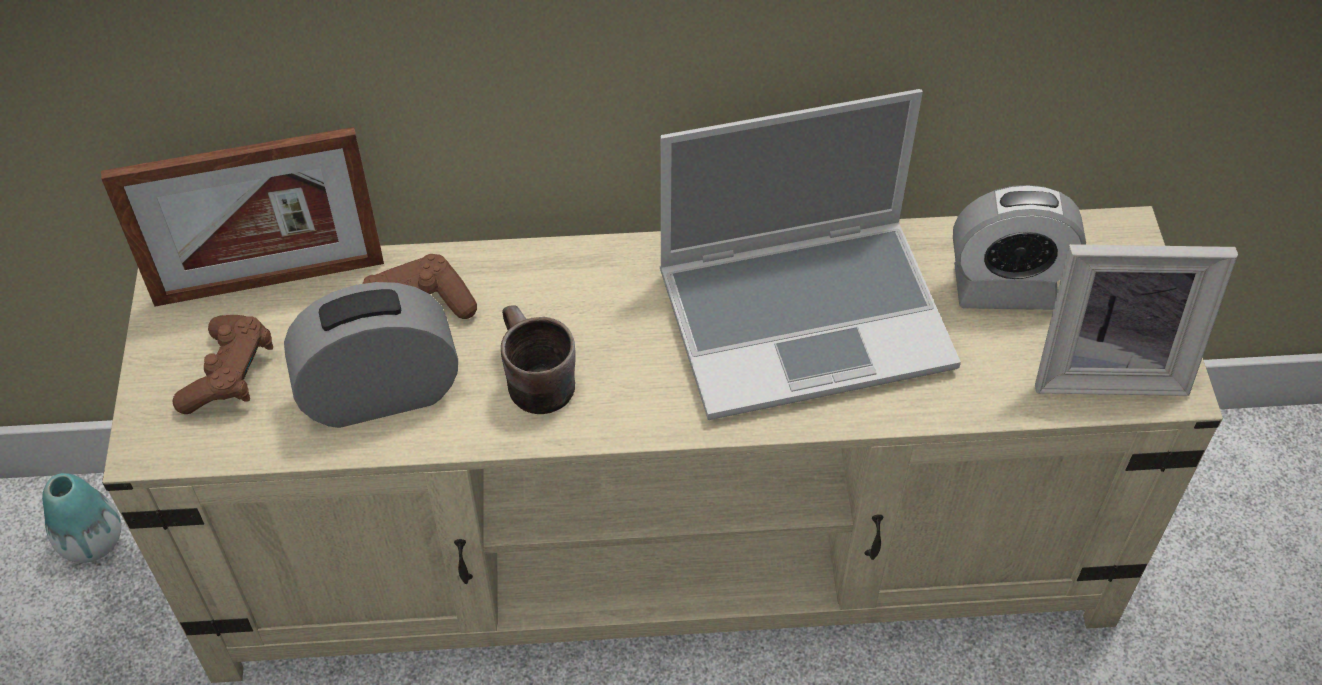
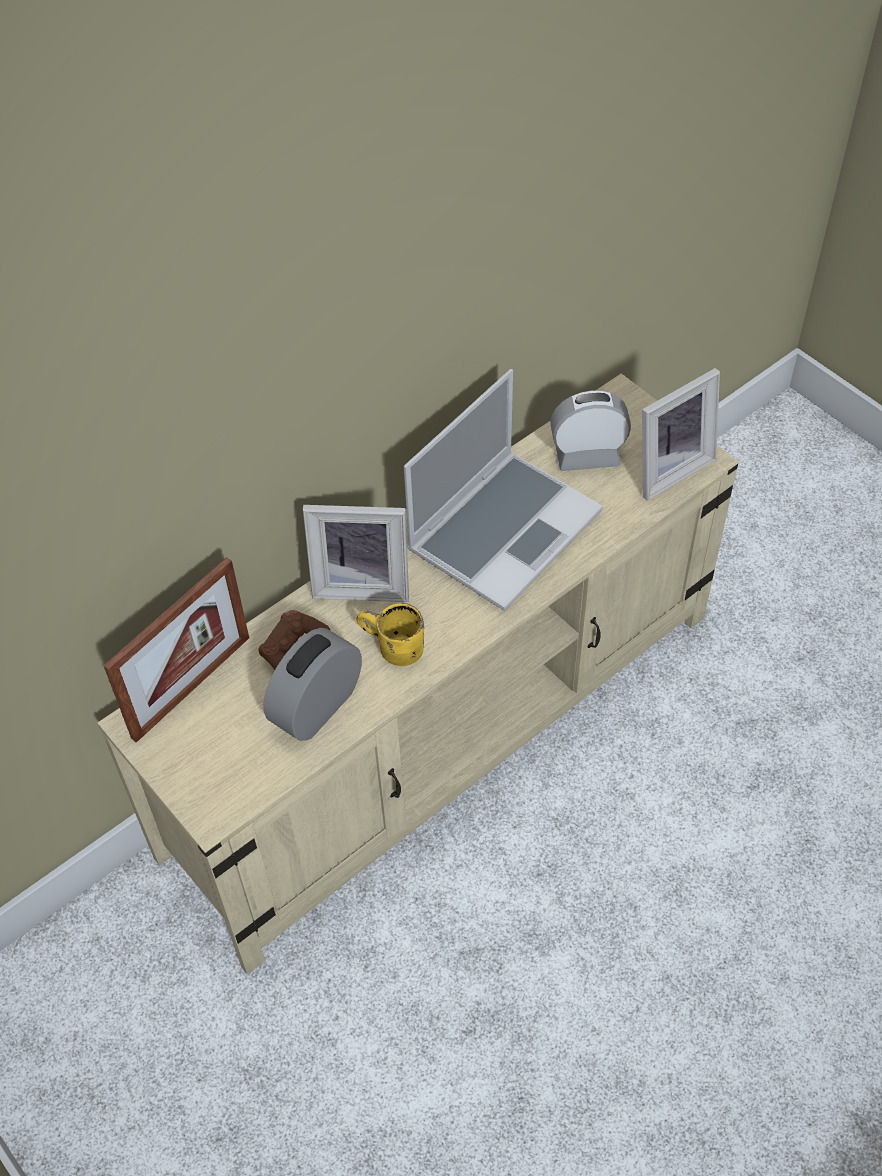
camera: 35 degrees left, 0 degrees up
(92, 541) = (94, 949): vase -> none
(229, 375) = (221, 750): brown game controller -> none
(529, 380) = (391, 649): brown mug -> yellow mug
(570, 278) = (362, 583): none -> picture frame
(1005, 287) = (587, 456): alarm clock -> alarm clock turned 150 degrees counterclockwise

